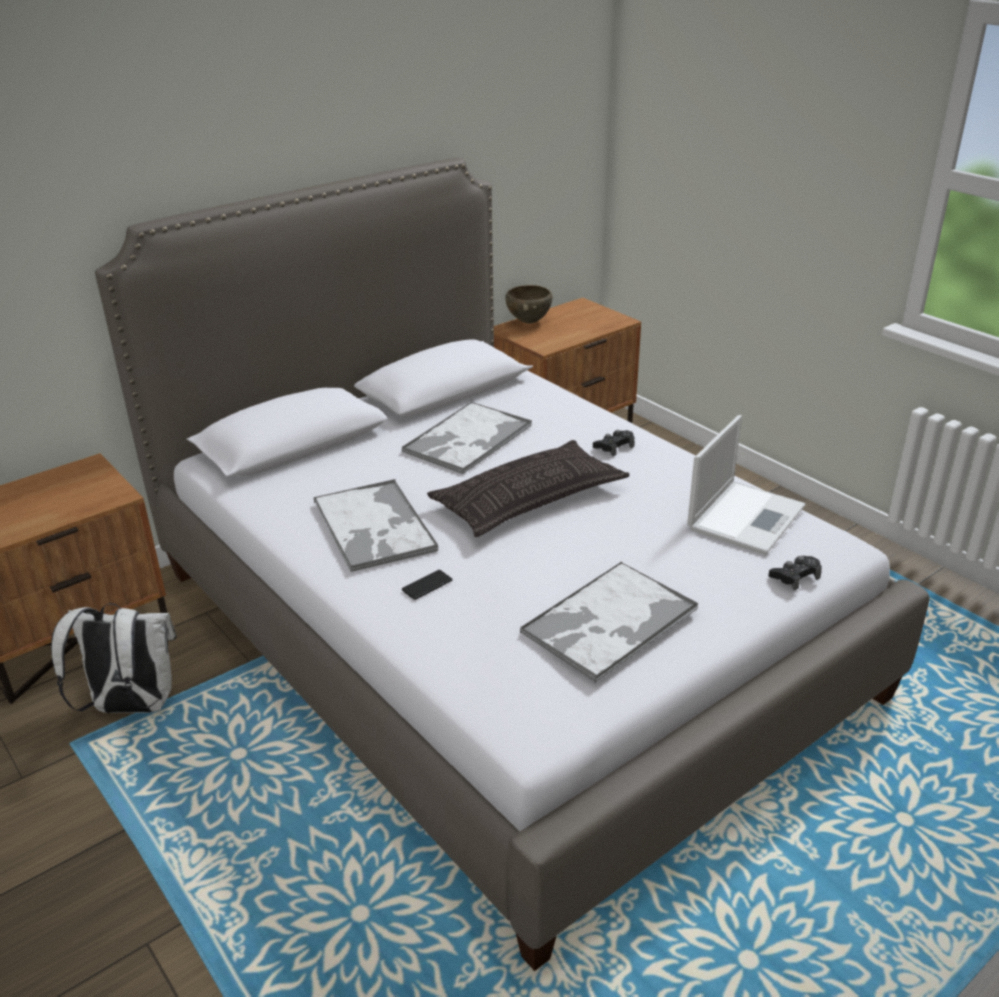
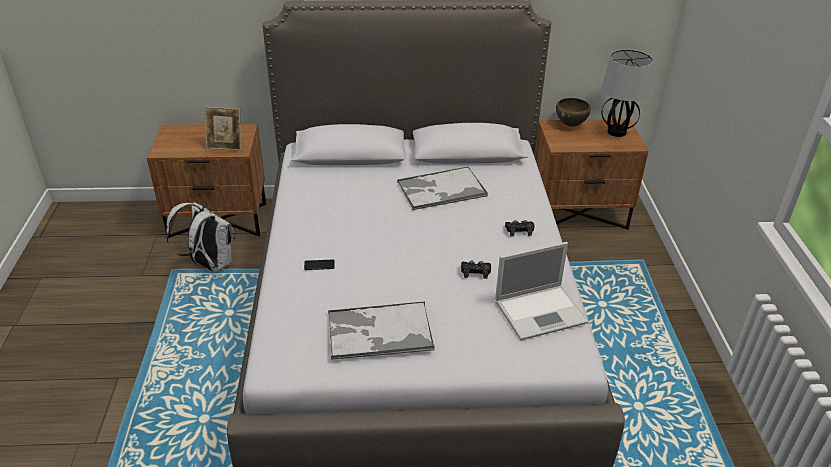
camera: 35 degrees right, 5 degrees up
(86, 498) = (225, 146): none -> picture frame
(375, 527) = (332, 220): tray -> none
(529, 499) = (429, 241): pillow -> none
(586, 313) = (617, 132): none -> table lamp
(795, 576) = (520, 362): black game controller -> black game controller (475, 272)

